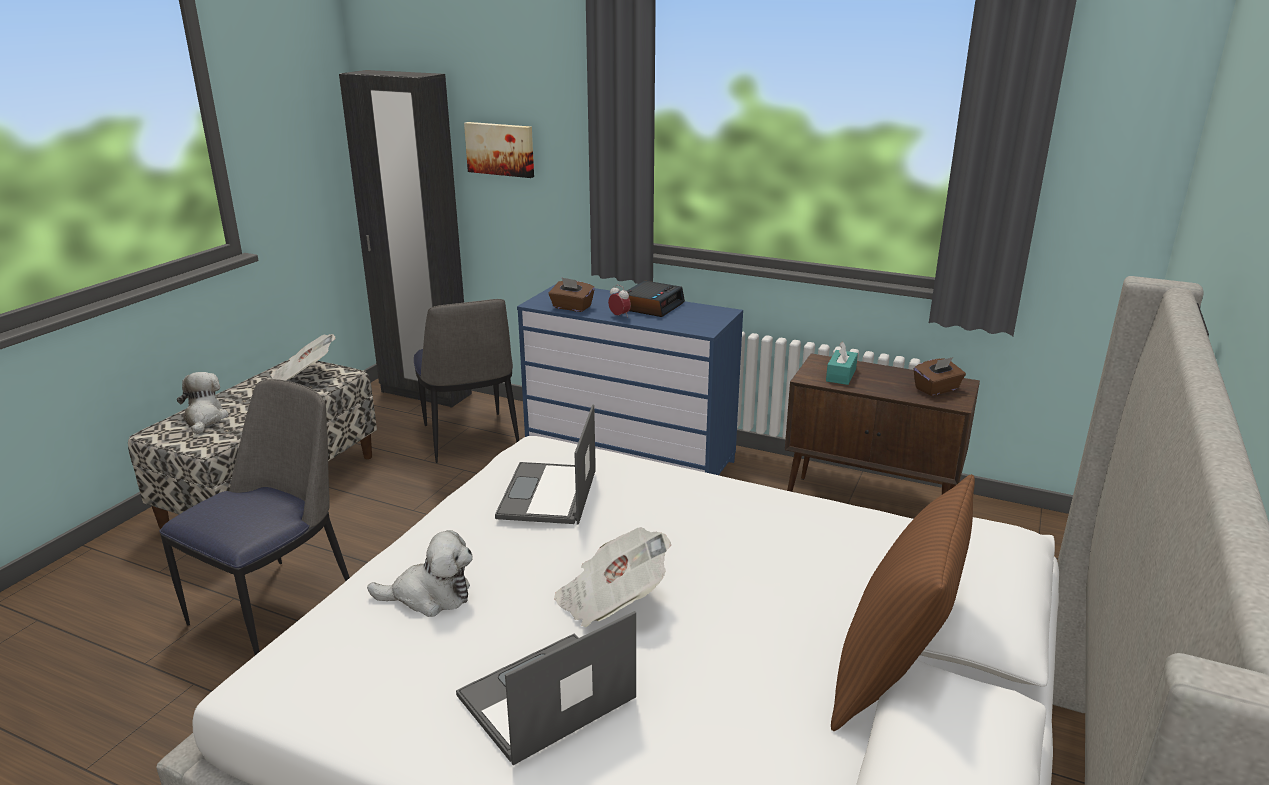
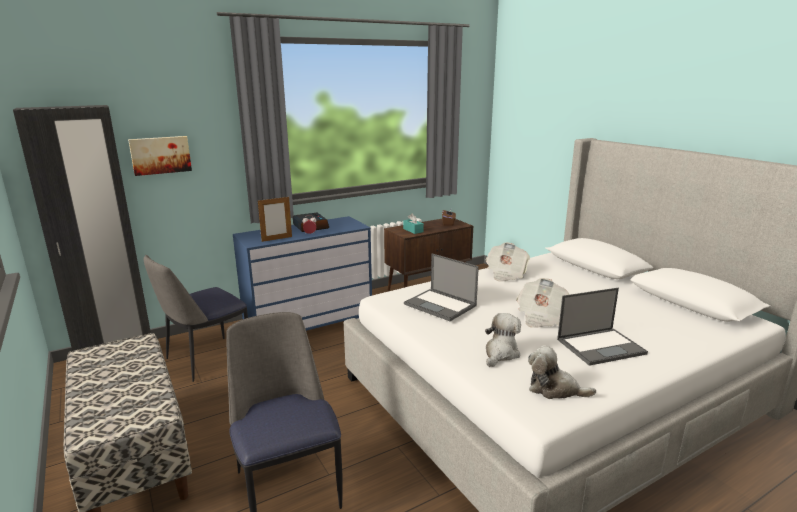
camera: 55 degrees left, 5 degrees down
(205, 419) = (105, 409): plush toy -> plush toy (554, 389)
(304, 375) = (111, 354): newspaper -> newspaper (506, 273)
(470, 439) = (206, 359): chair -> chair turned 120 degrees clockwise
(545, 698) = (601, 346): laptop -> laptop turned 105 degrees counterclockwise
(571, 307) = (277, 239): brown tissue box -> picture frame
(893, 674) = (623, 288): brown pillow -> none

